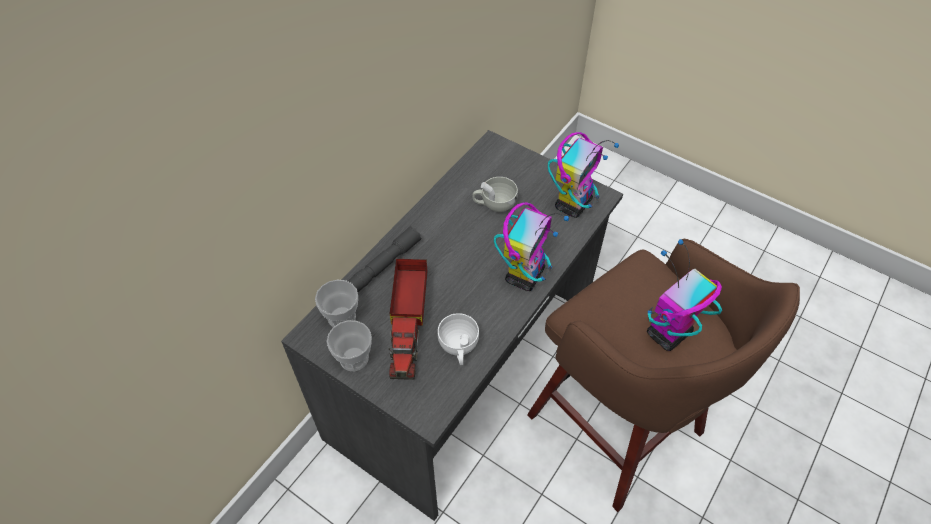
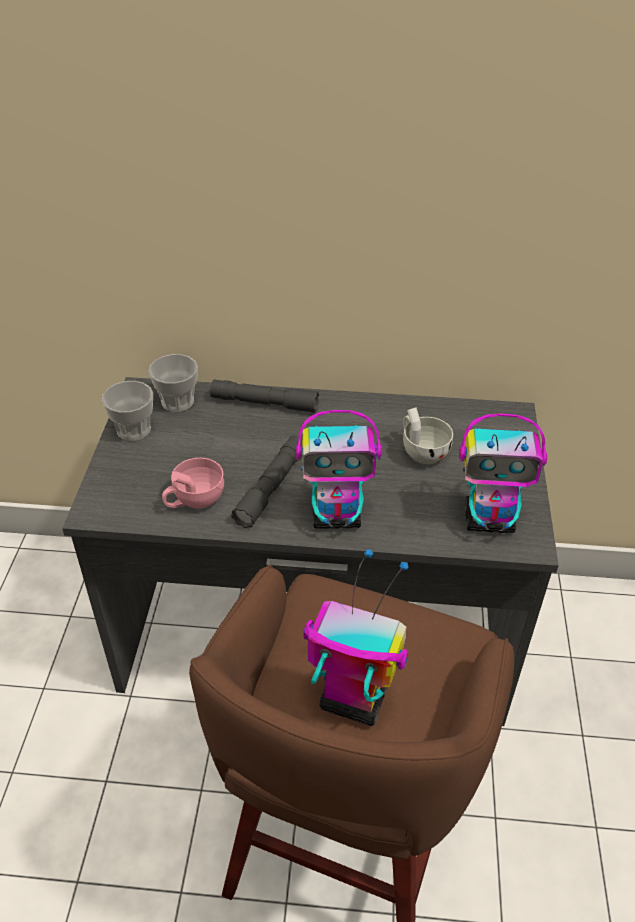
camera: 60 degrees right, 10 degrees down
(408, 323) = (202, 449): toy truck -> none
(459, 348) = (194, 500): white cup -> pink cup
(475, 298) = (271, 487): none -> grey flashlight

